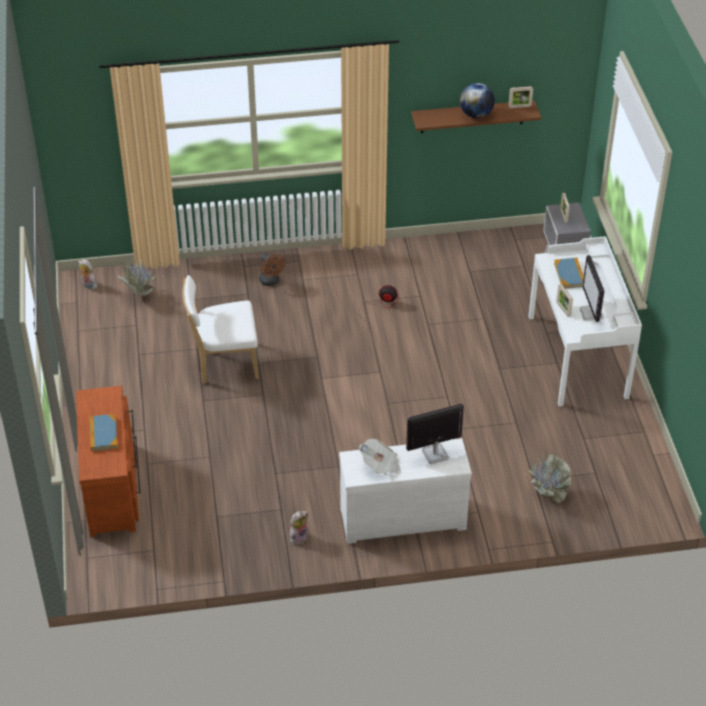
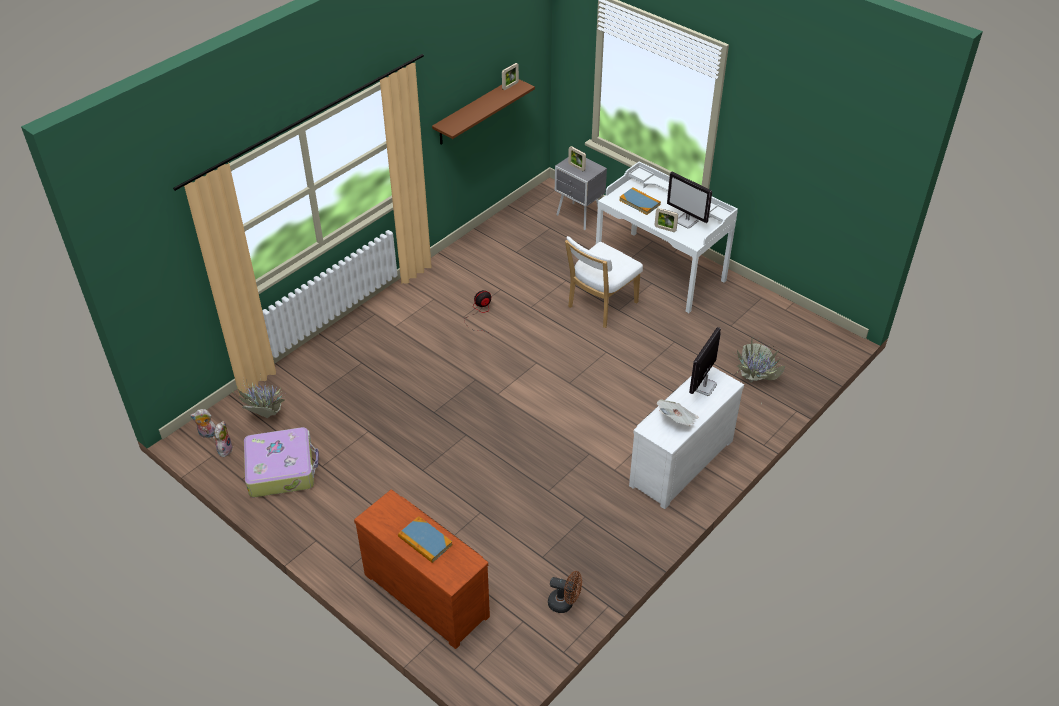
camera: 40 degrees left, 0 degrees up
(110, 340) = (281, 469): none -> suitcase
(224, 363) = (405, 429): white chair -> white chair (600, 306)
(271, 281) = (370, 342): brown fan -> brown fan (564, 603)
(298, 537) = (623, 529): plush toy -> plush toy (224, 449)
(476, 115) = (485, 106): globe -> none

